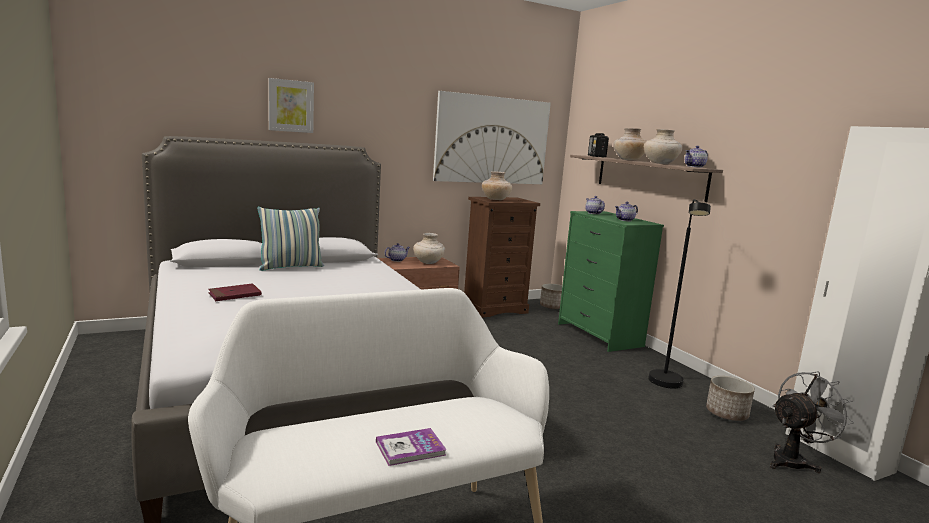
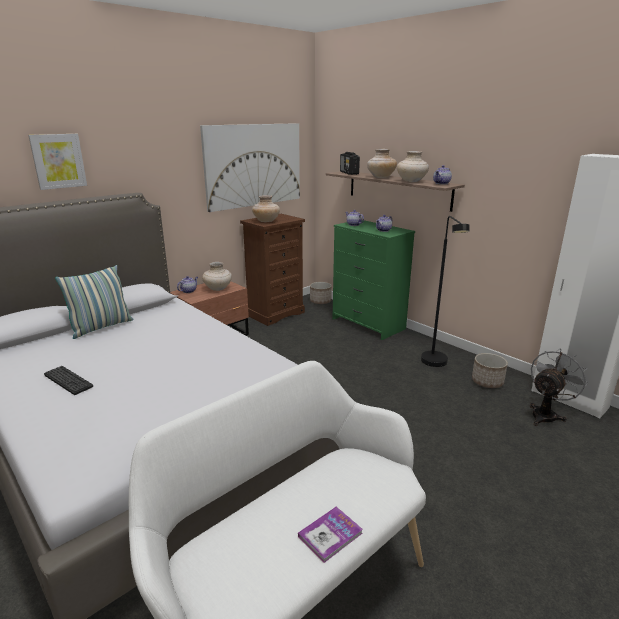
camera: 15 degrees left, 10 degrees up
(235, 295) = (68, 380): red book -> keyboard

